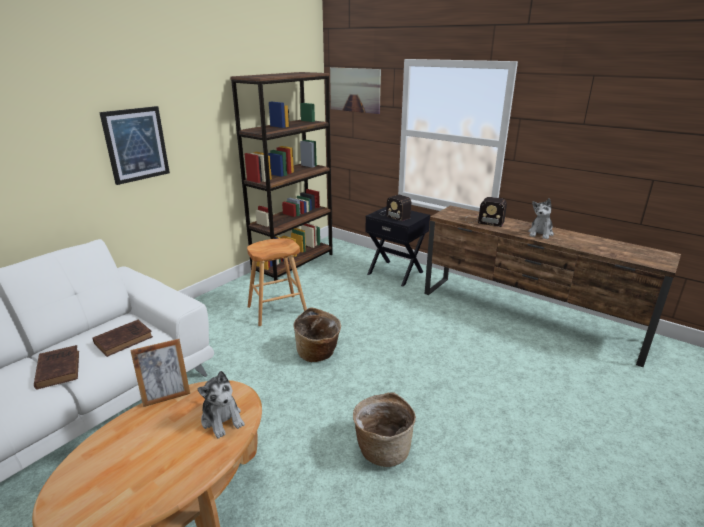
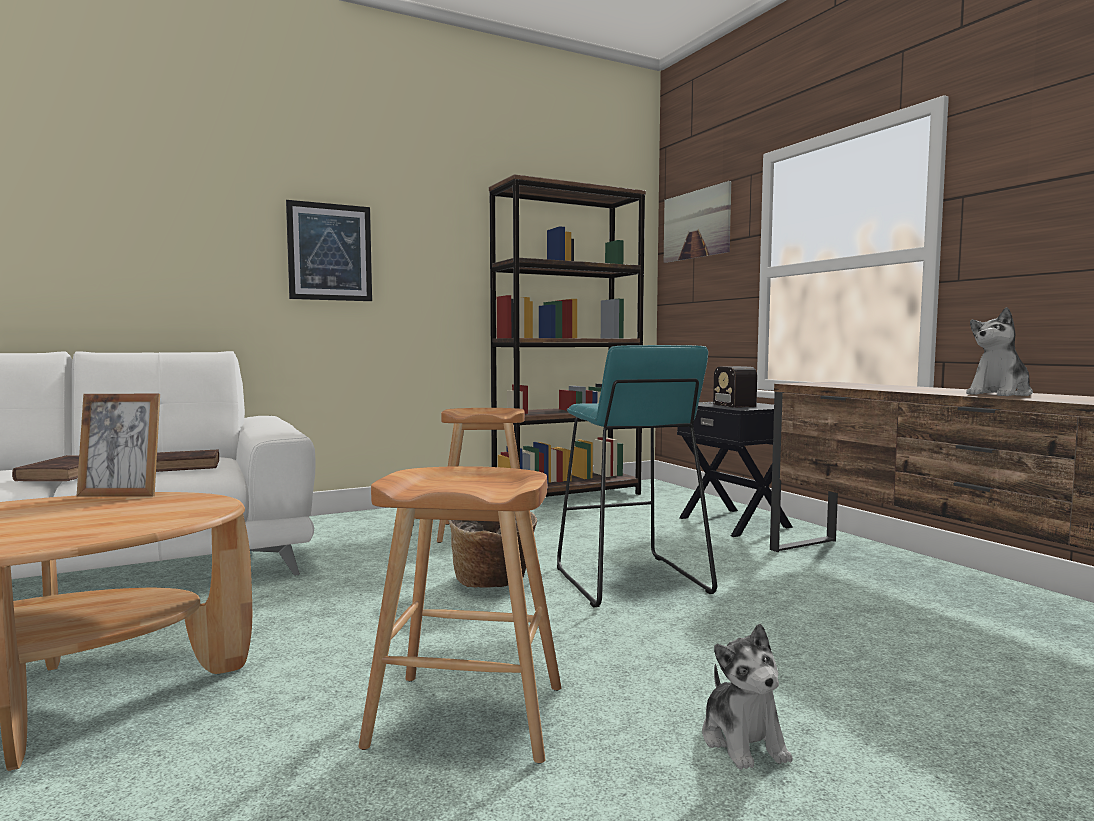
camera: 25 degrees right, 20 degrees down
(222, 419) = (143, 517): plush toy -> plush toy (743, 741)
(380, 335) = (629, 581): none -> turquoise stool
(382, 448) = (467, 716): basket -> brown stool
(482, 220) = (879, 387): radio -> none

